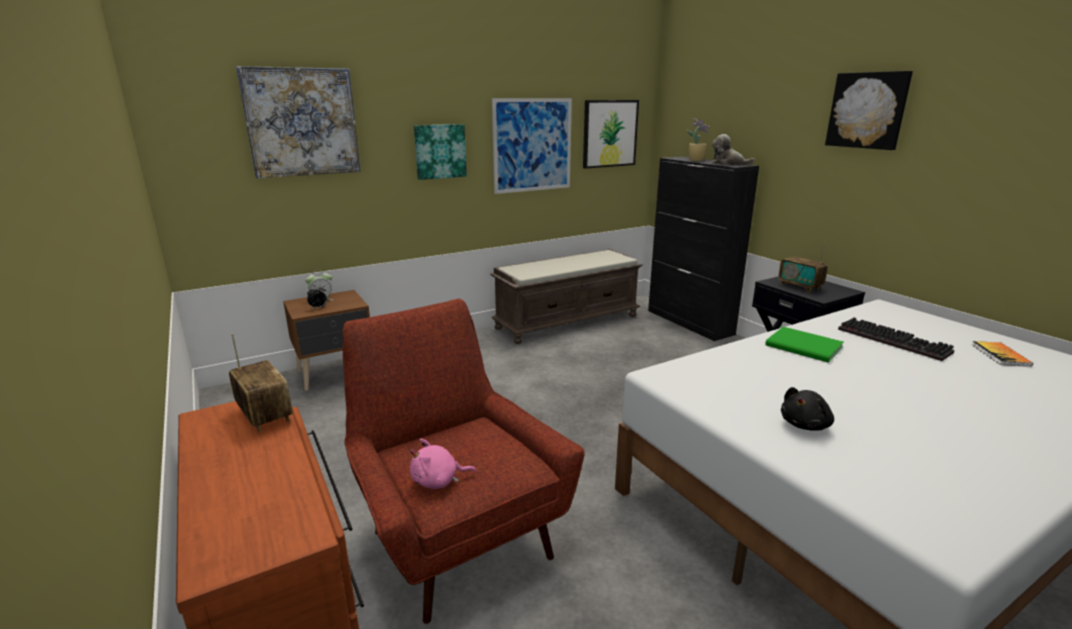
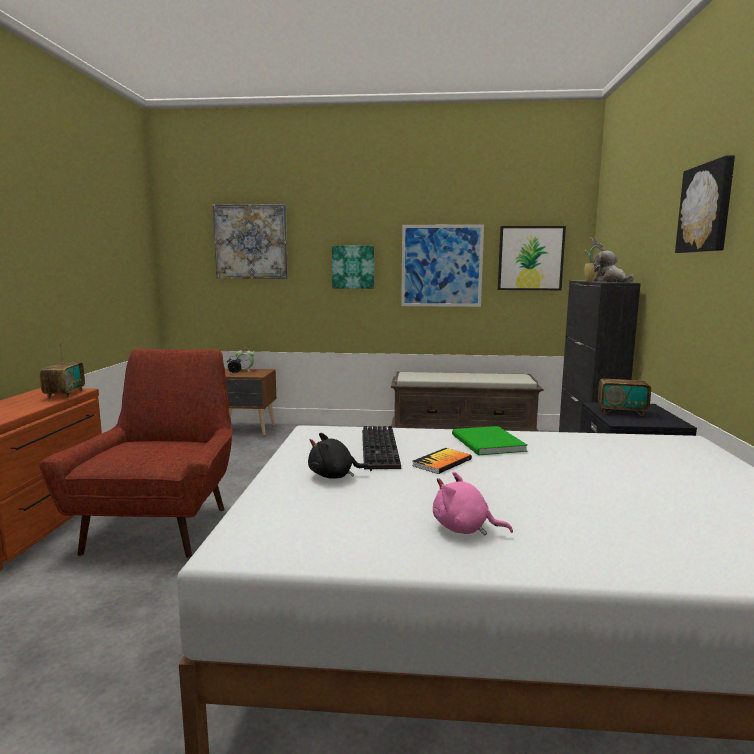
camera: 35 degrees right, 10 degrees down
(438, 481) = (113, 456): pink plush toy -> pink plush toy (464, 529)
(800, 286) = (621, 412): radio -> radio turned 75 degrees counterclockwise
(895, 341) = (606, 460): keyboard -> keyboard (382, 450)
(1000, 355) = (717, 497): book -> book (442, 462)

